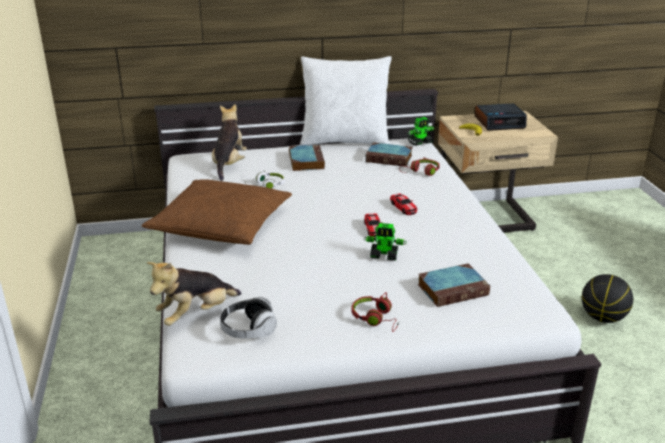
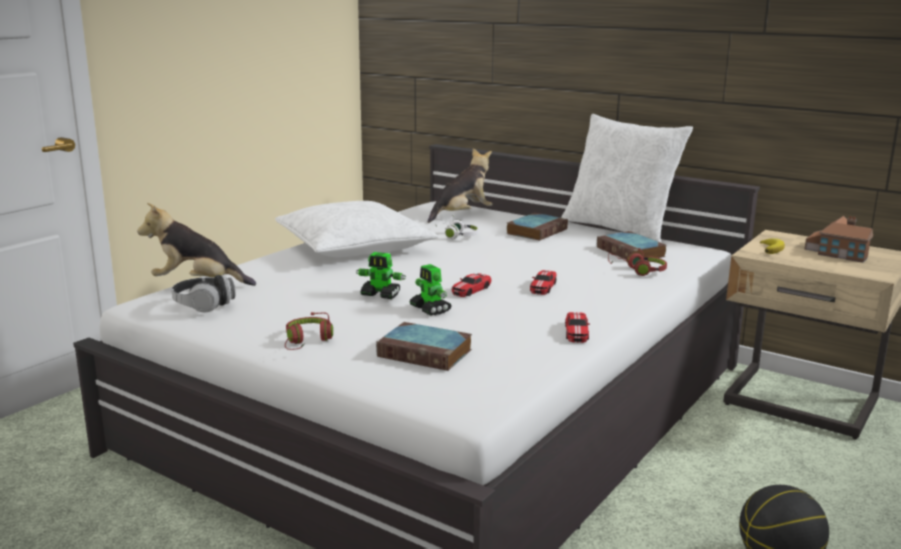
camera: 45 degrees right, 10 degrees down
(221, 225) = (354, 246): brown pillow -> white pillow
(420, 142) = (703, 251): toy robot -> toy robot (381, 295)
(483, 233) = (576, 332): none -> toy car
(500, 122) = (836, 252): alarm clock -> toy house

